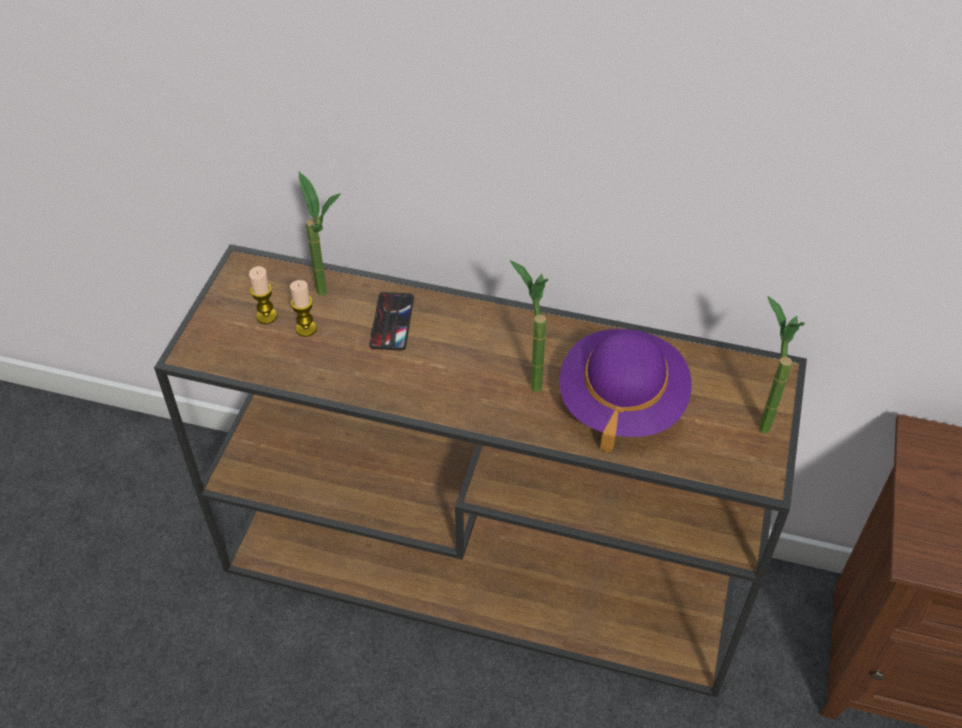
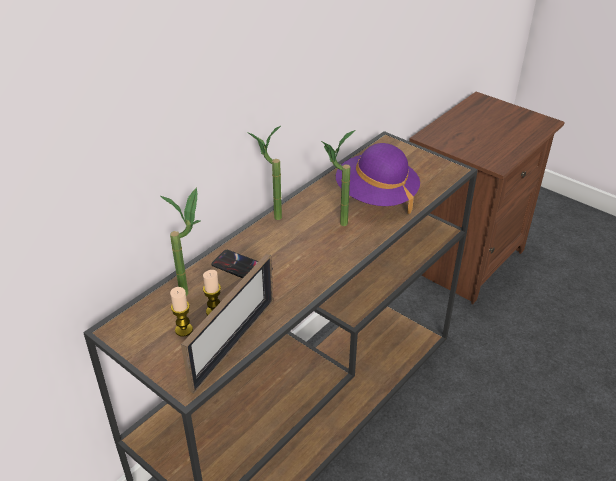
camera: 65 degrees left, 10 degrees down
(264, 364) = (233, 343): none -> picture frame
(758, 419) = (415, 158): potted plant -> potted plant (269, 217)

